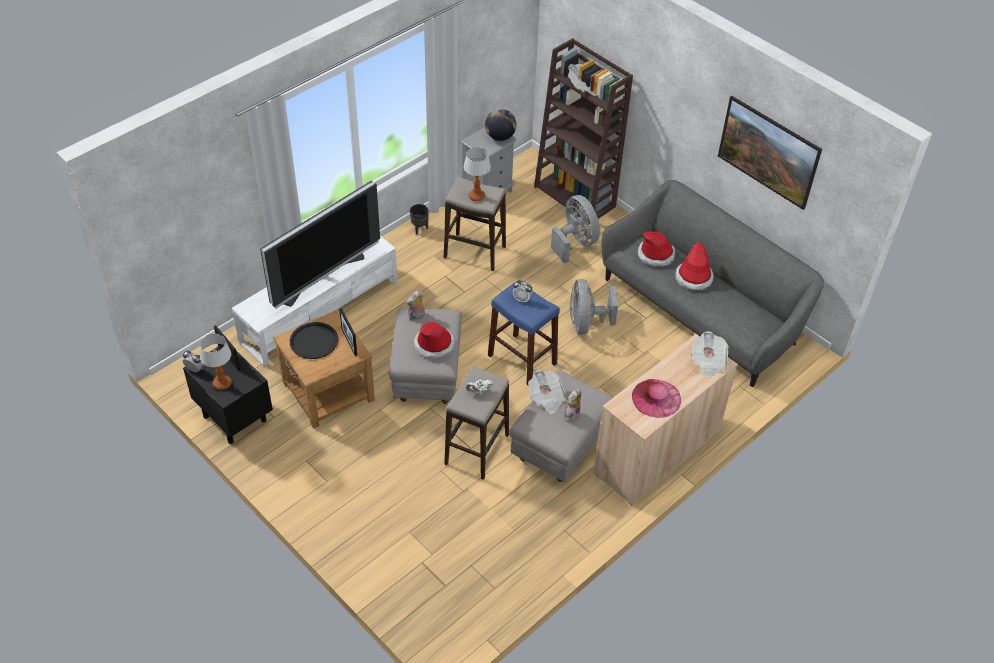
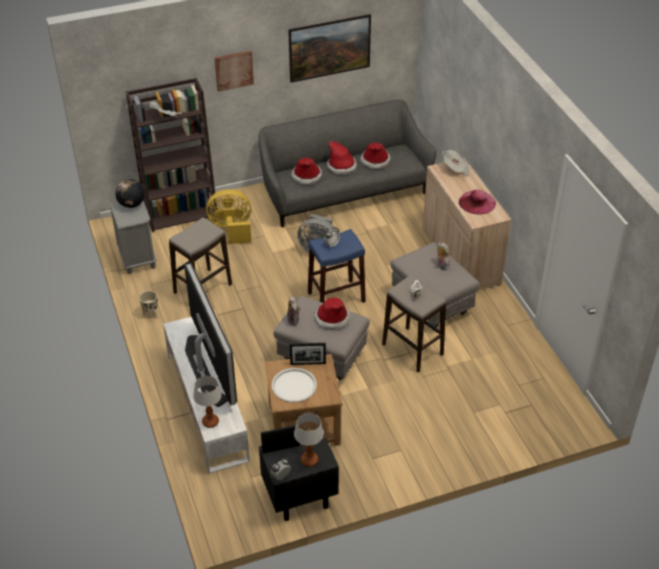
camera: 65 degrees left, 5 degrees down
(314, 341) = (294, 386): black tray -> white tray
(420, 229) = (151, 314): black planter -> beige planter
(476, 196) = (201, 234): table lamp -> table lamp (210, 421)
(546, 398) = (419, 273): newspaper -> none
(575, 242) = (232, 229): grey fan -> yellow fan
(670, 96) = (234, 70): none -> picture
(726, 304) = (375, 161): none -> hat

